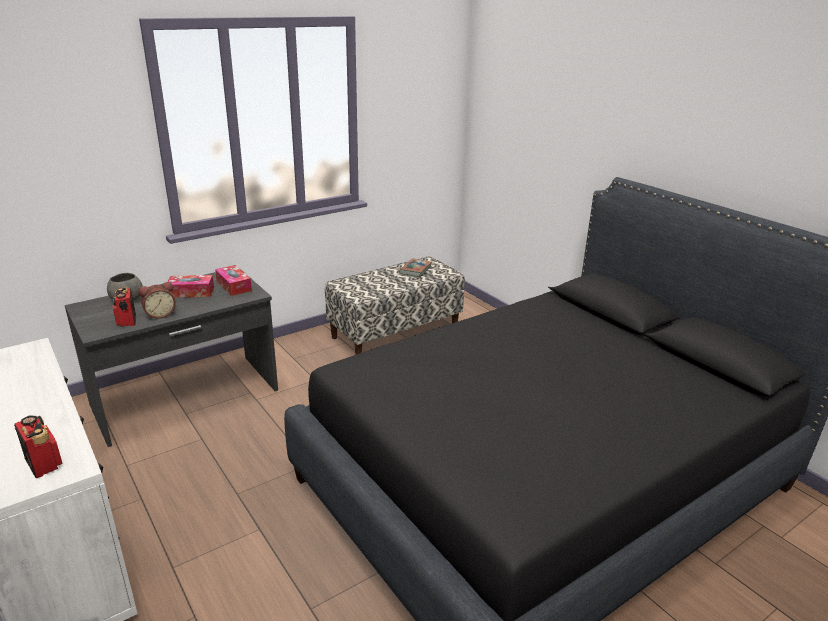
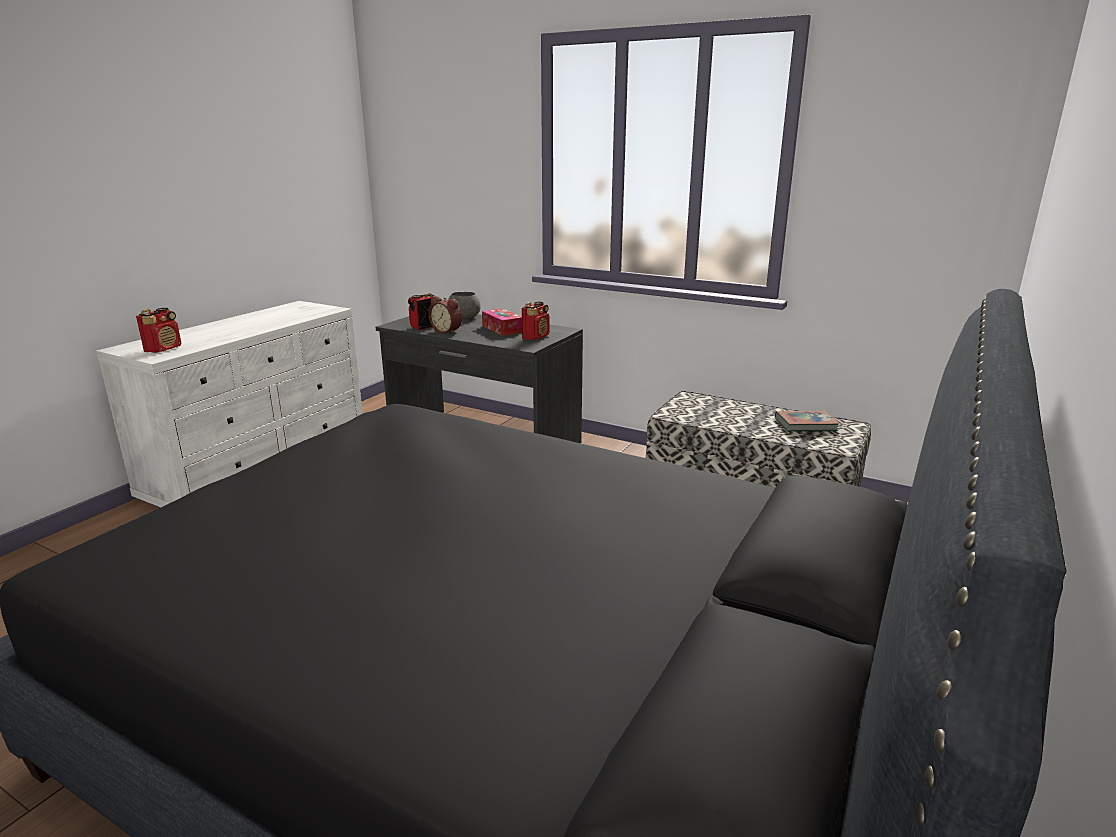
camera: 65 degrees right, 5 degrees down
(234, 286) = (536, 337): tissue box -> radio

